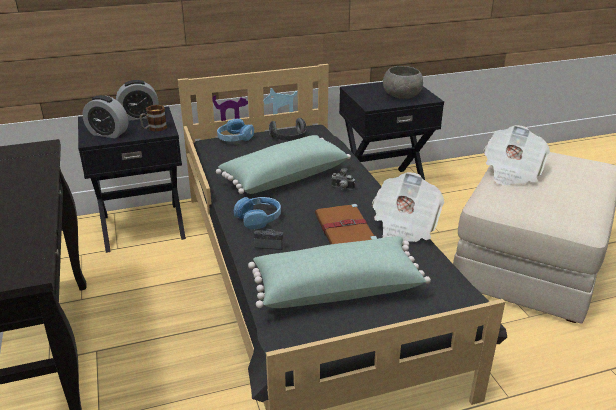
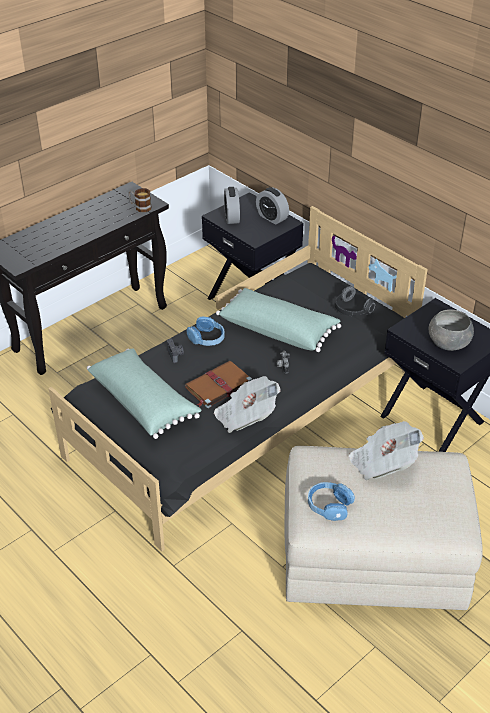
camera: 65 degrees right, 10 degrees up
(154, 128) = (256, 233): mug -> mug (140, 207)
(235, 138) = (327, 280): blue headphones -> blue headphones (329, 506)

